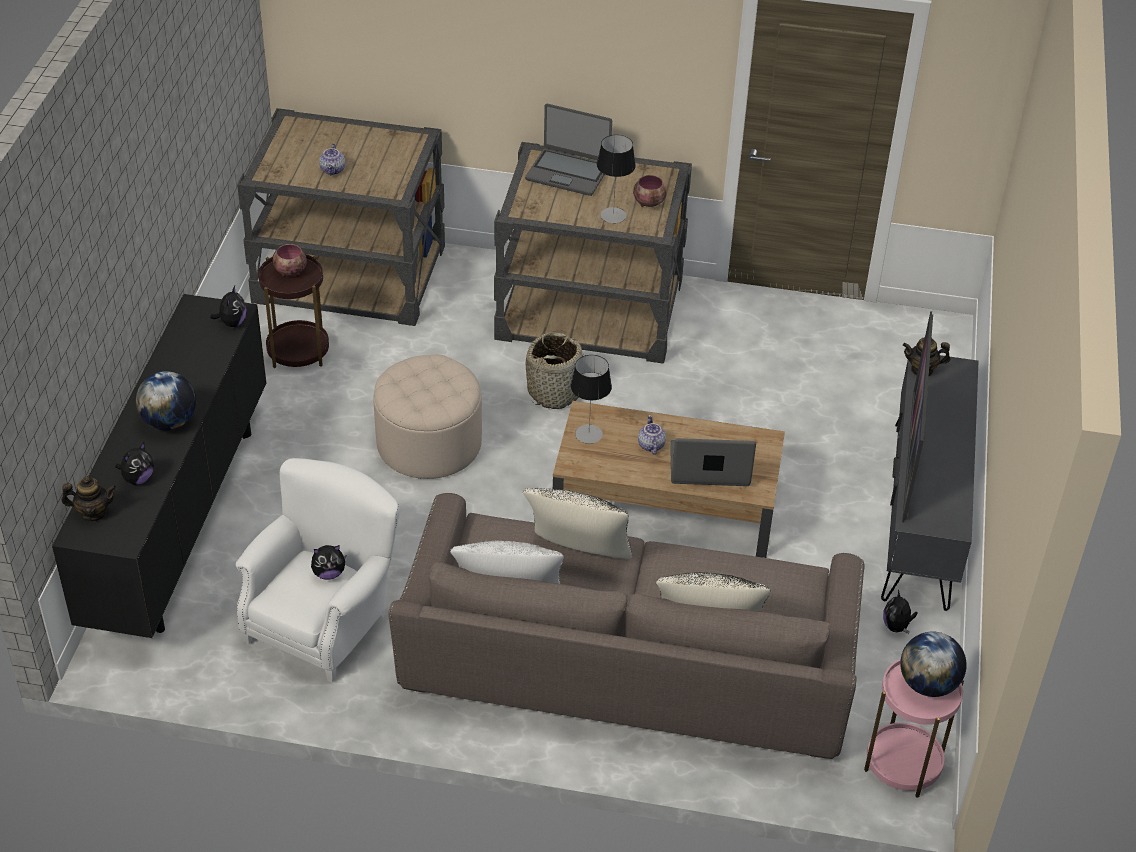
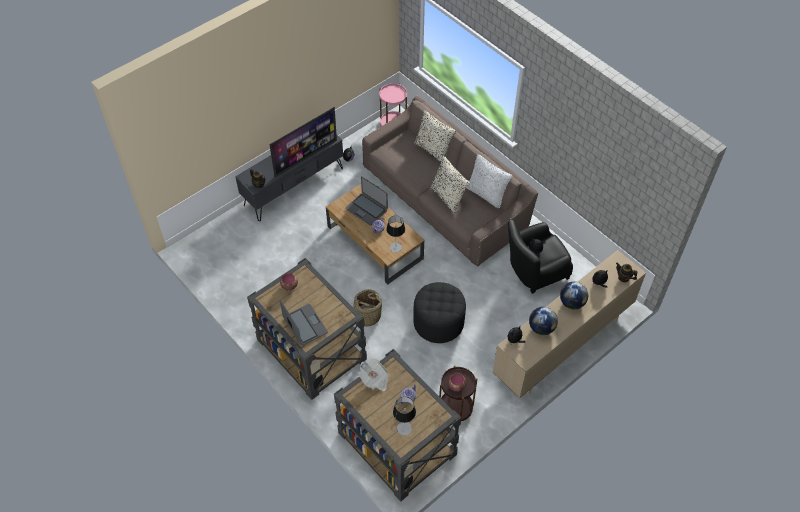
camera: 140 degrees left, 10 degrees up
(178, 522) = (563, 346): black cabinet -> beige cabinet
(323, 619) = (534, 272): white armchair -> black armchair
(400, 166) = (374, 379): none -> newspaper
(429, 443) = (438, 322): beige ottoman -> black ottoman
(613, 215) = (311, 289): table lamp -> table lamp (404, 428)
(928, 684) = (389, 94): globe -> globe (541, 328)

